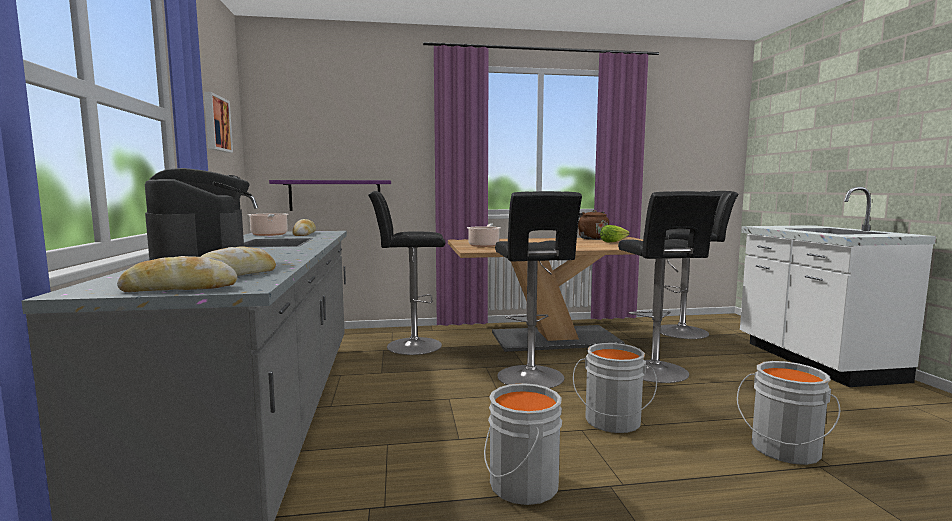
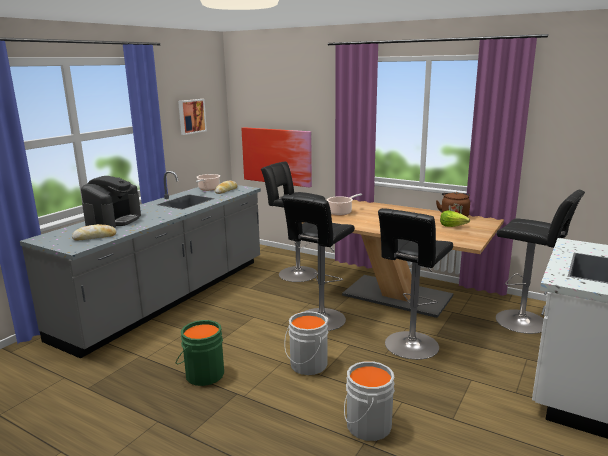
camera: 40 degrees right, 10 degrees up
(179, 289) = (59, 244): bread -> none
(335, 195) = (277, 156): purple shelf -> picture
(520, 485) = (203, 374): grey bucket -> green bucket

